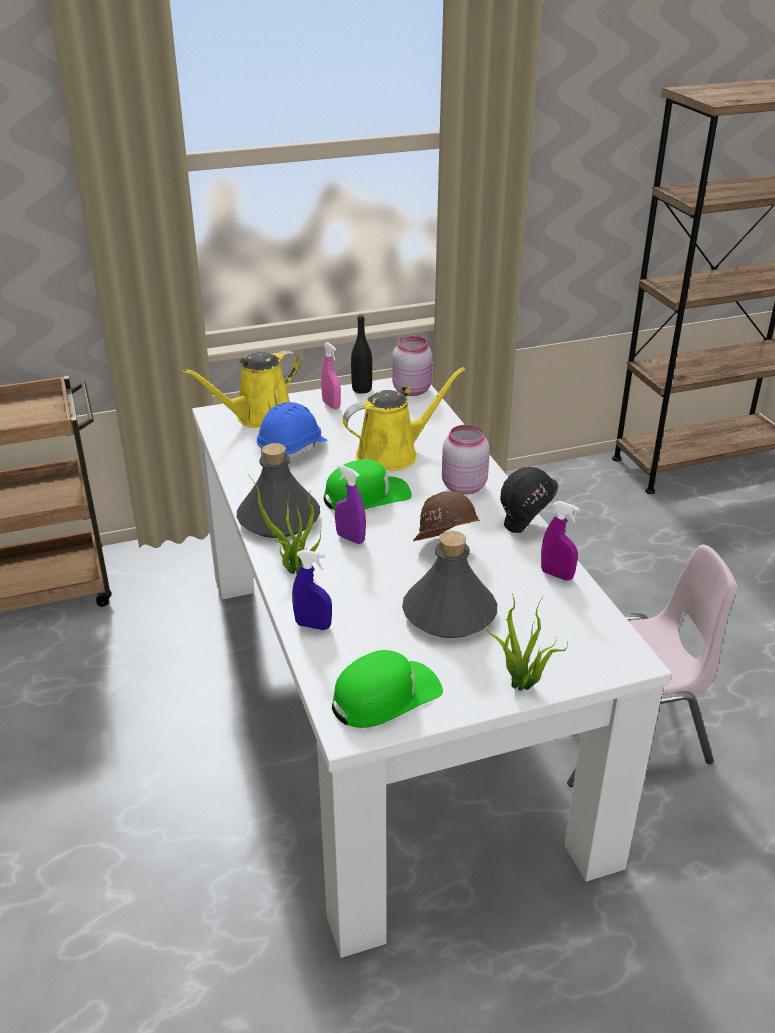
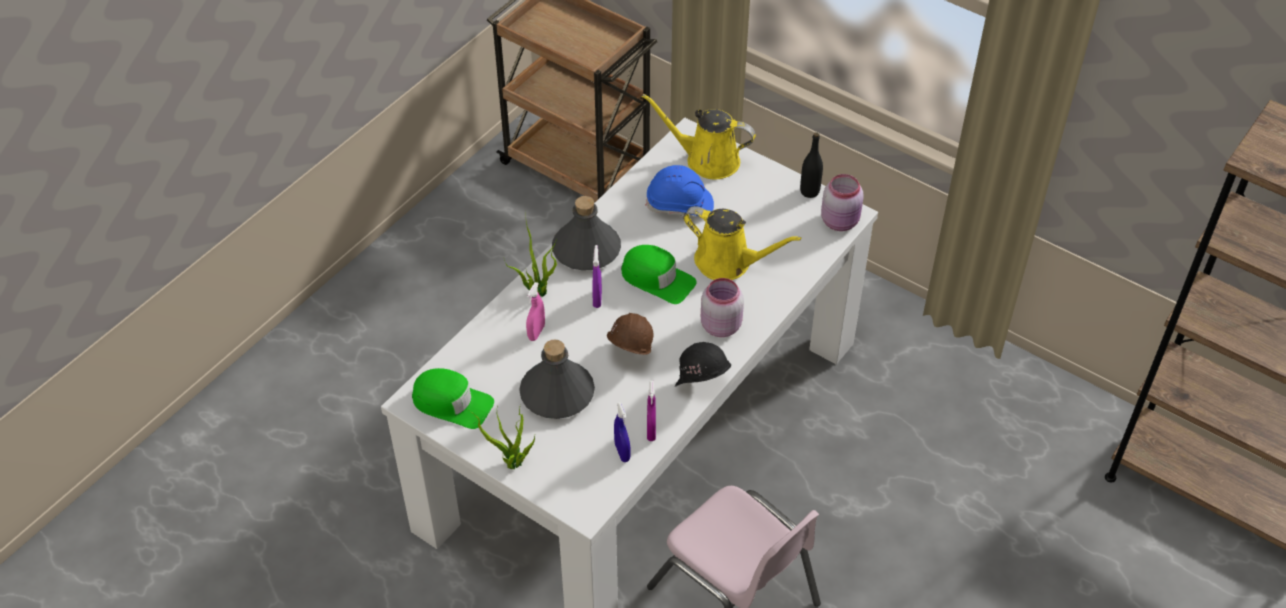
camera: 55 degrees right, 15 degrees up
(313, 625) = (489, 332): blue spray bottle -> blue spray bottle (622, 452)
(331, 405) = (766, 188): pink spray bottle -> pink spray bottle (536, 332)

